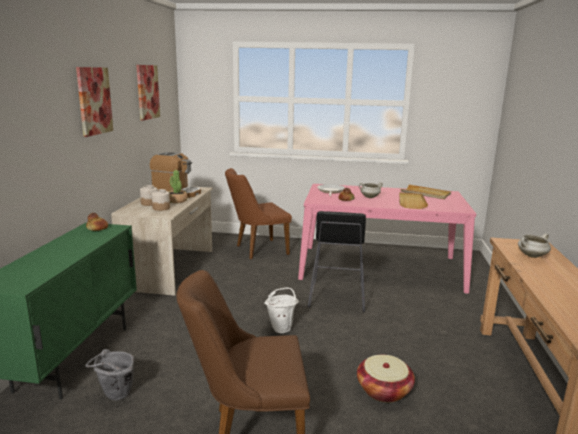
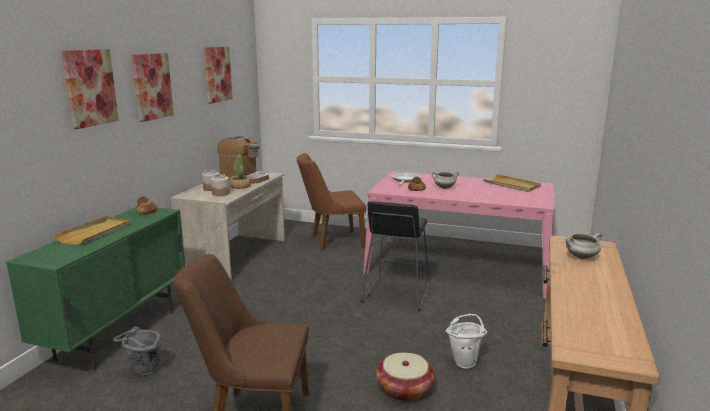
camera: 10 degrees right, 0 degrees up
(39, 99) = (90, 87): none -> picture
(282, 327) = (326, 321): white bucket -> white bucket (465, 361)
(411, 202) = (488, 194): beige tray -> beige tray (95, 232)

